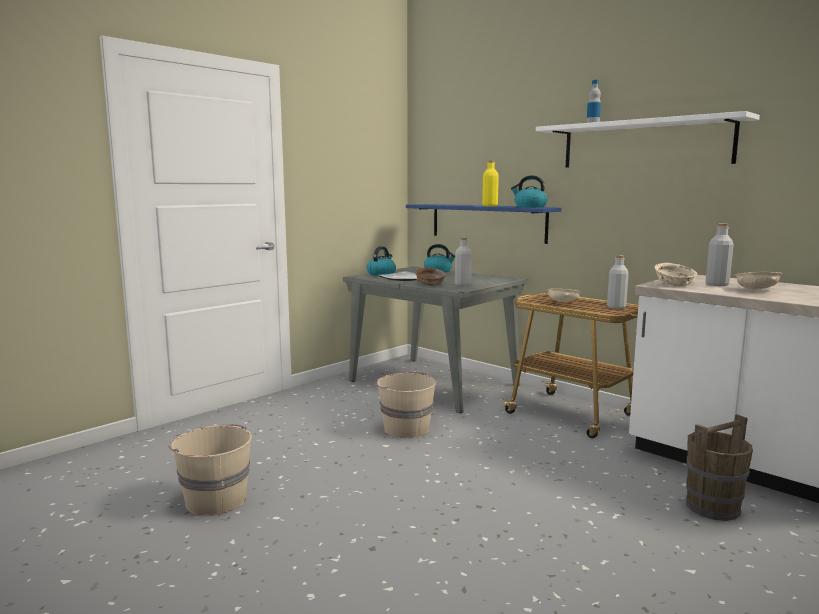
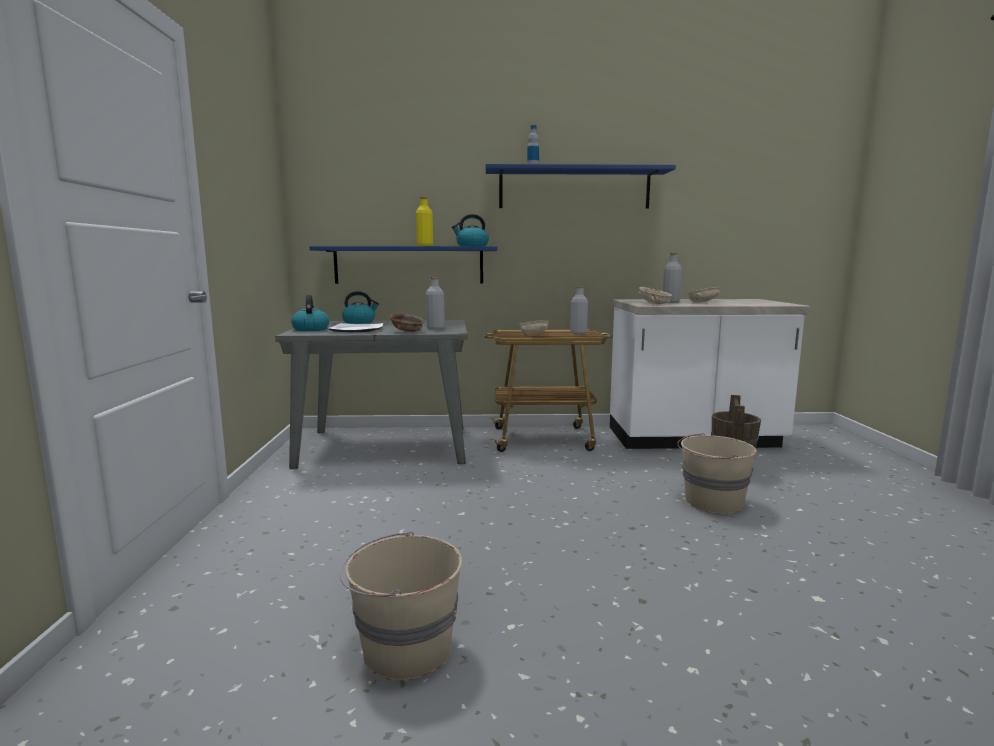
camera: 45 degrees left, 0 degrees up
(405, 429) = (447, 492): beige bucket -> beige bucket (712, 502)
(644, 144) = (574, 189): white shelf -> blue shelf

